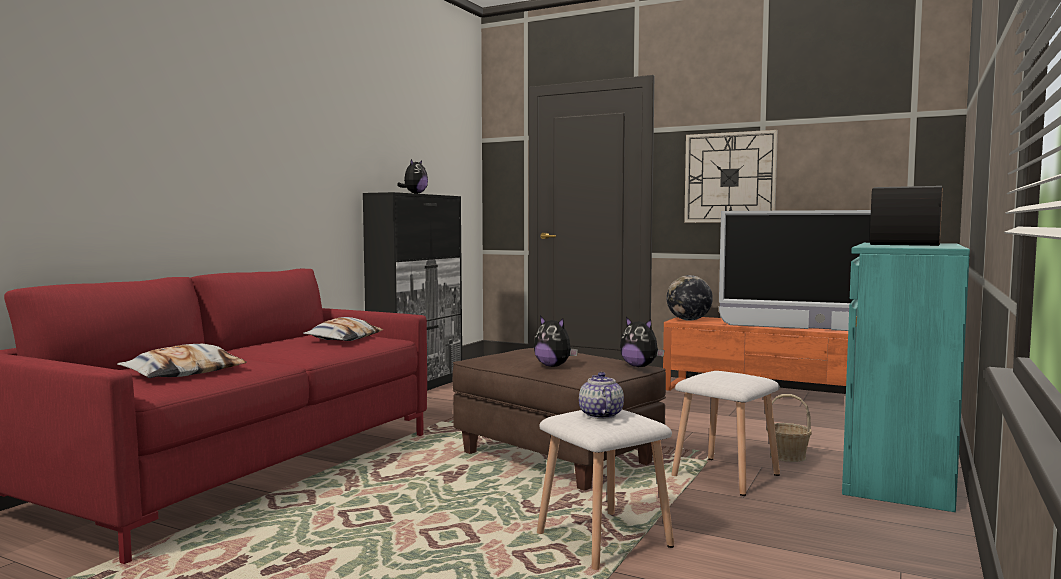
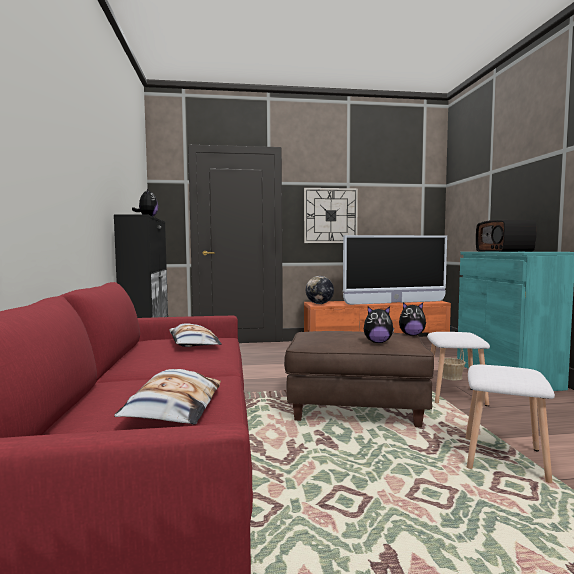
camera: 35 degrees left, 0 degrees up
(600, 415) = (507, 371): teapot -> none

